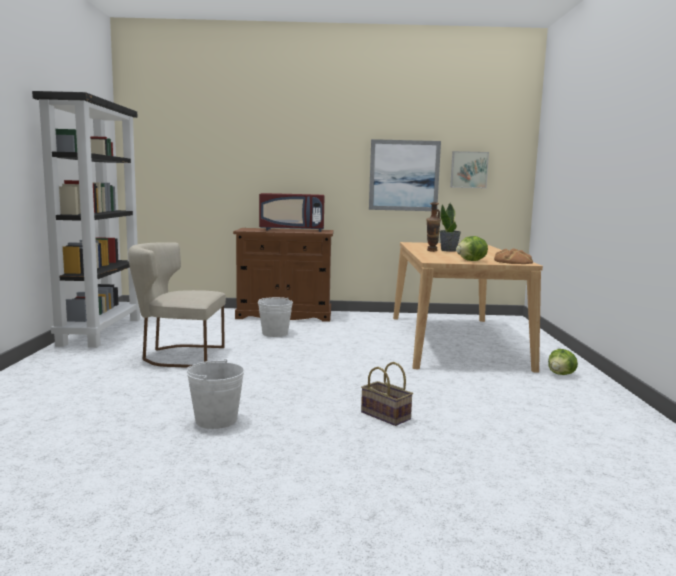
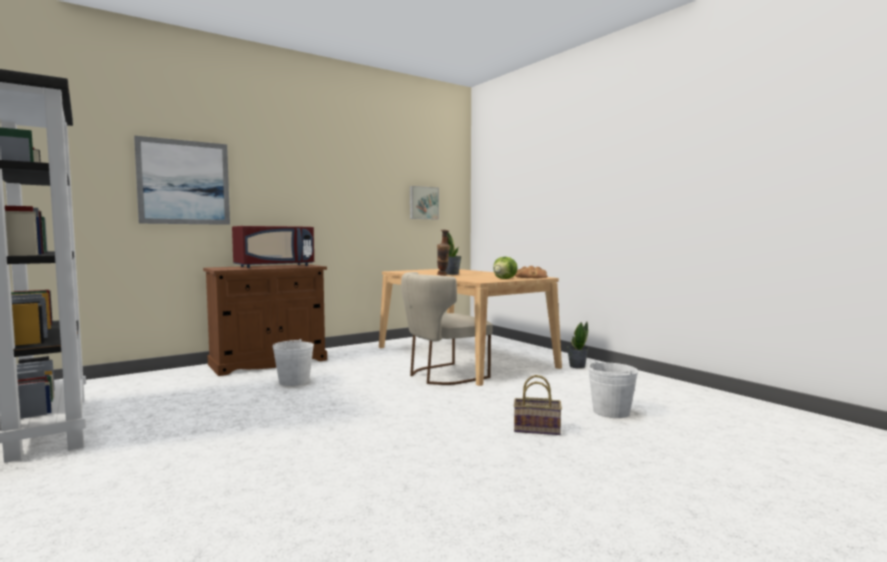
camera: 35 degrees left, 5 degrees down
(178, 356) = (227, 429): beige chair -> beige chair (442, 375)
(216, 420) = (409, 482): white bucket -> white bucket (611, 412)
(404, 175) = (371, 208): picture -> picture (184, 182)
(561, 374) = (577, 366): lettuce -> potted plant

